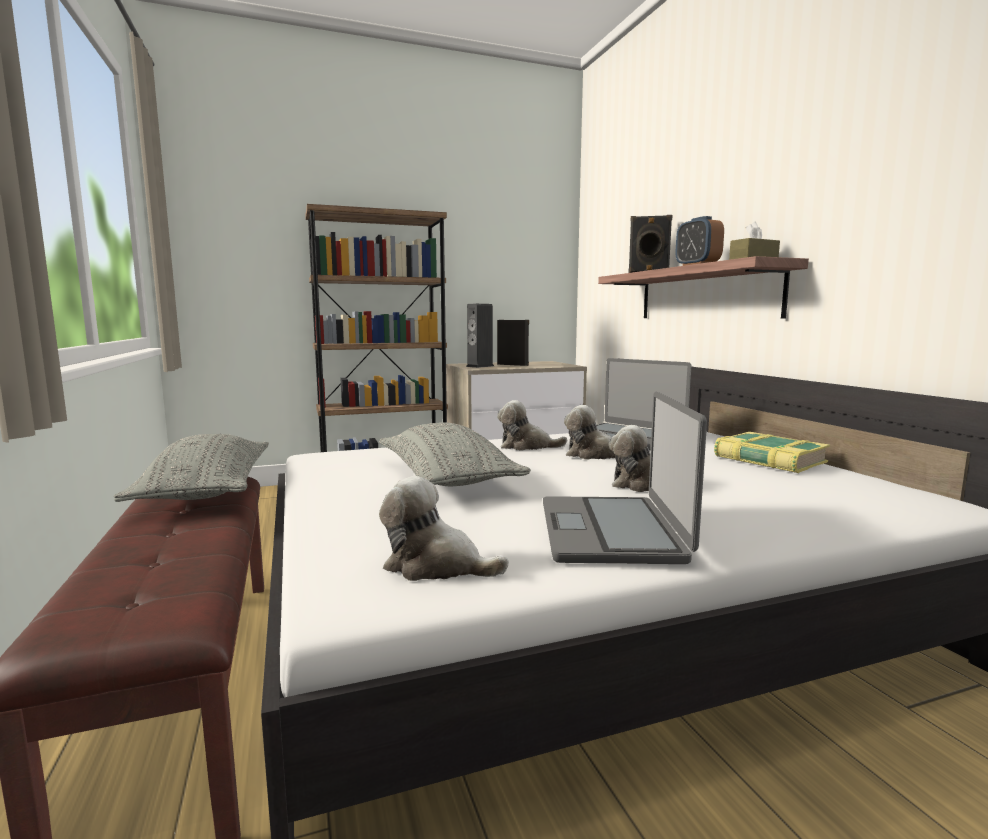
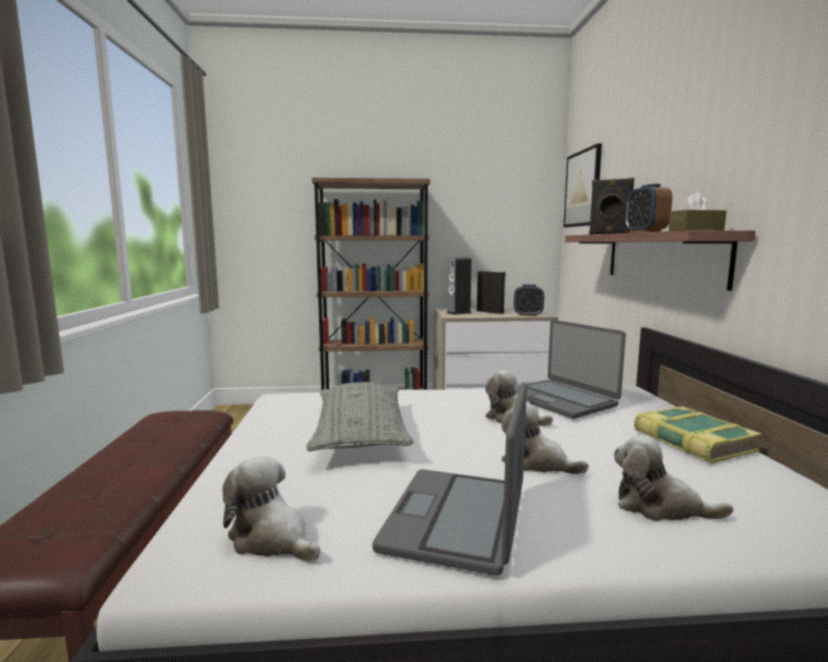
camera: 15 degrees right, 0 degrees up
(206, 490) = (179, 425): grey pillow -> none
(526, 446) = (459, 401): plush toy -> plush toy (659, 507)
(555, 366) = (528, 315): none -> alarm clock
(604, 231) = (582, 189): none -> picture

